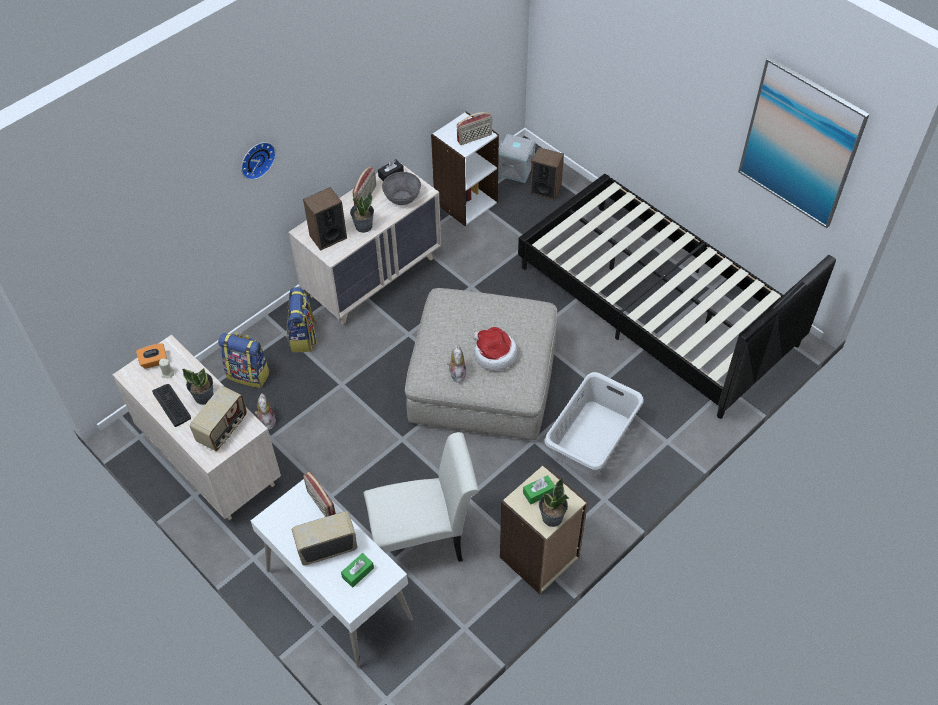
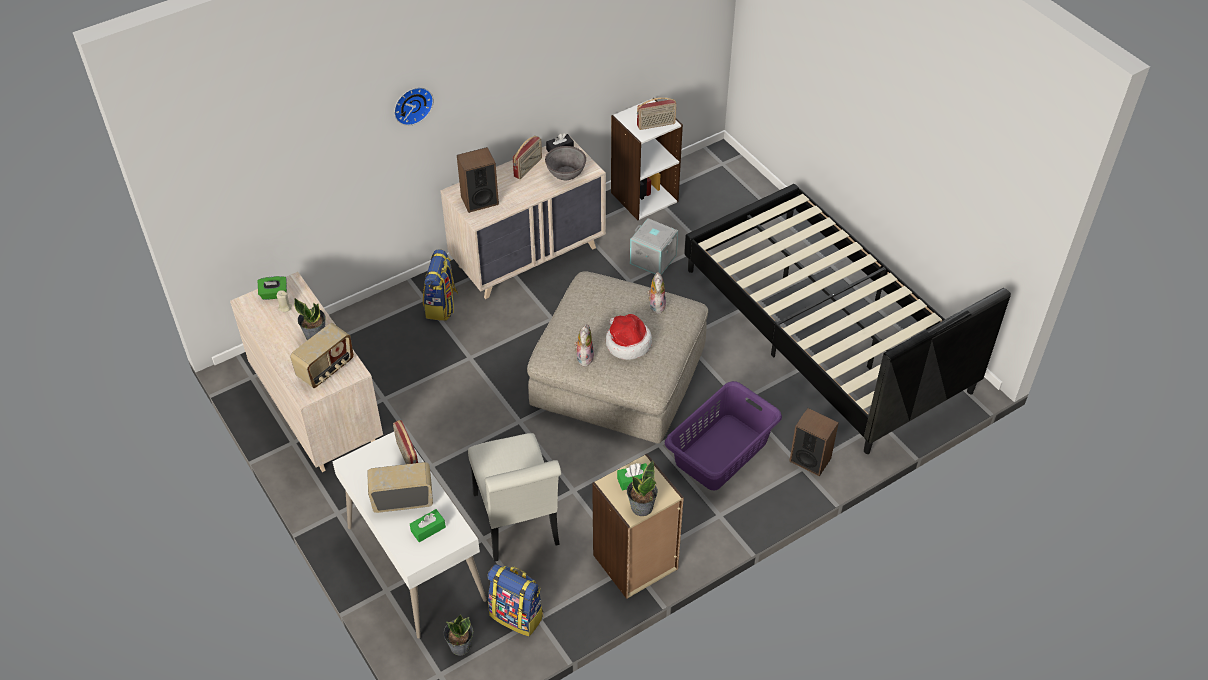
camera: 10 degrees right, 5 degrees down
(154, 361) = (274, 294): orange tissue box -> green tissue box
(172, 405) = (281, 338): keyboard -> none
(249, 374) = (377, 333): backpack -> backpack (517, 615)
(266, 421) = (384, 381): plush toy -> plush toy (656, 305)
(363, 226) = (518, 195): potted plant -> potted plant (460, 645)
(424, 540) = (518, 525): white chair -> white chair turned 75 degrees clockwise
(516, 169) = (706, 170): grey storage box -> grey storage box (654, 259)
(545, 190) = (733, 196): speaker -> speaker (810, 459)
(591, 438) = (720, 452): grey laundry basket -> purple laundry basket
(800, 143) = (984, 162): picture -> none

